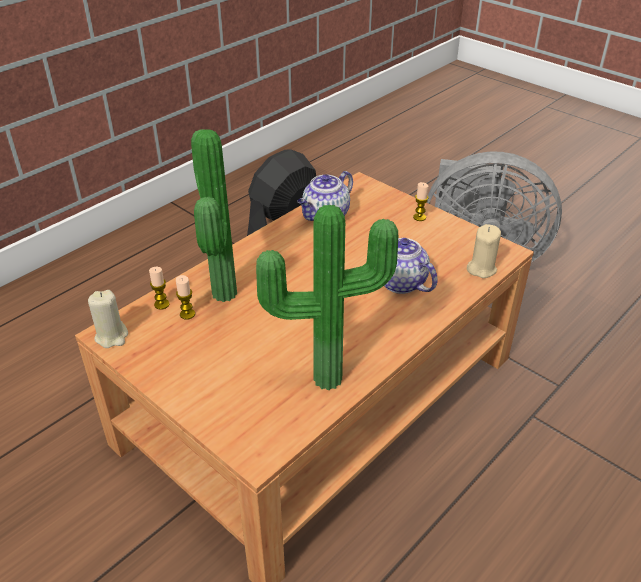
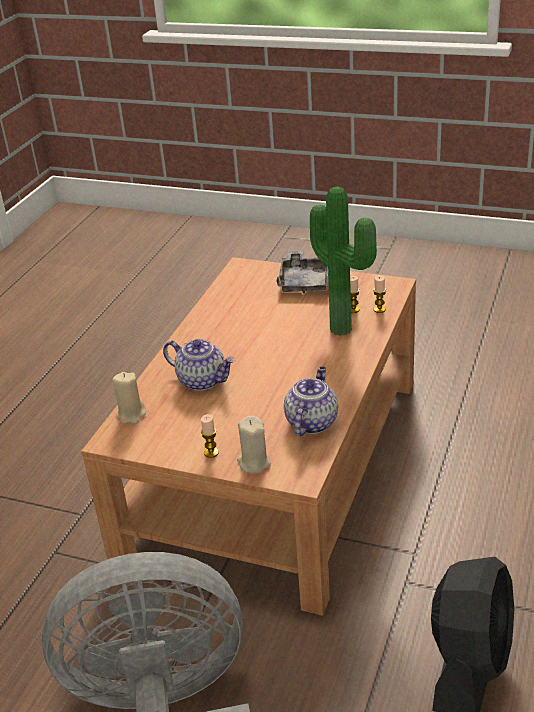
camera: 160 degrees right, 5 degrees down
(112, 336) = (389, 284): beige candle -> beige candle (254, 463)
(198, 382) = (305, 281): none -> grey tray
(326, 375) = (225, 307): potted plant -> none

